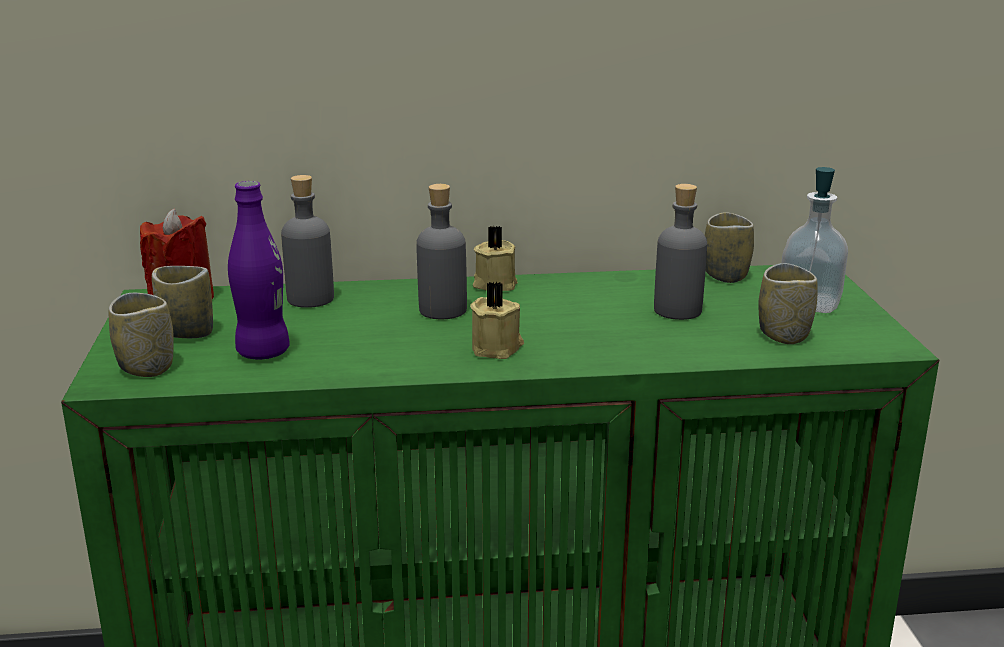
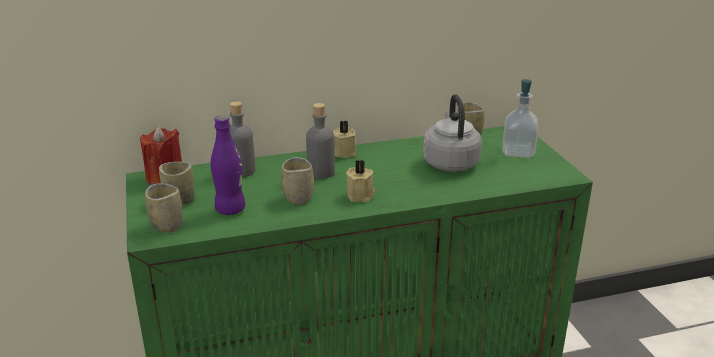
camera: 10 degrees left, 5 degrees up
(677, 310) = (450, 162): grey bottle -> grey kettle
(783, 335) = (510, 173): cup -> cup (298, 198)

